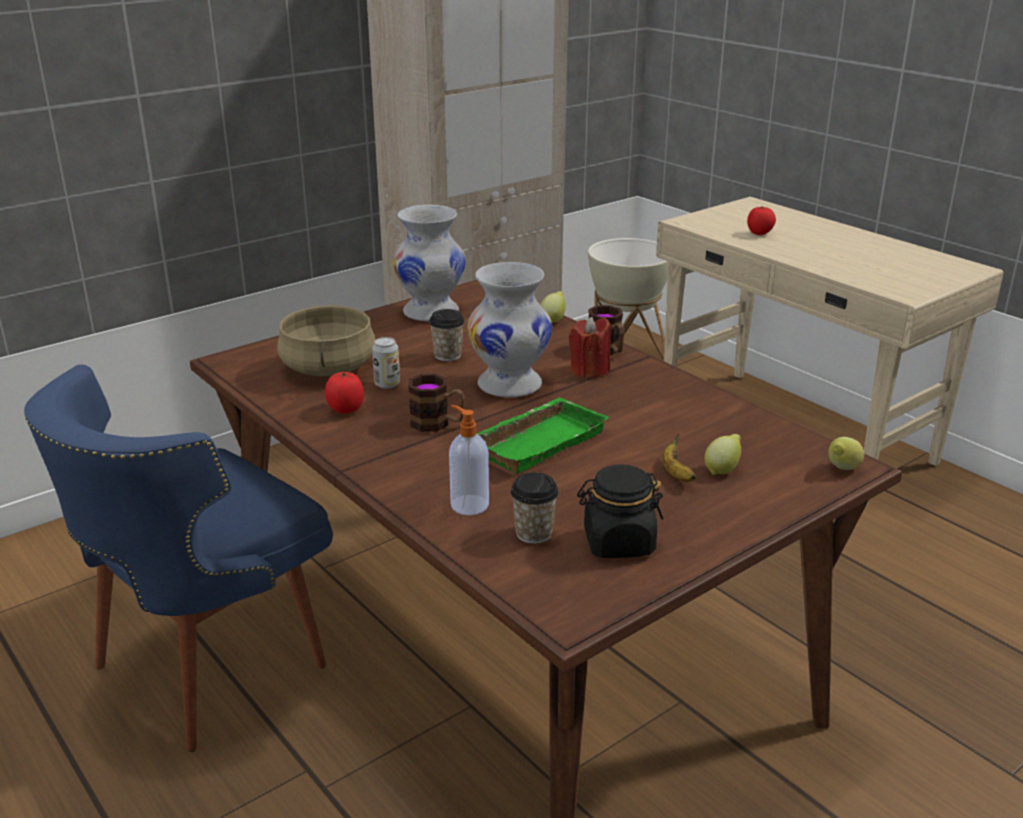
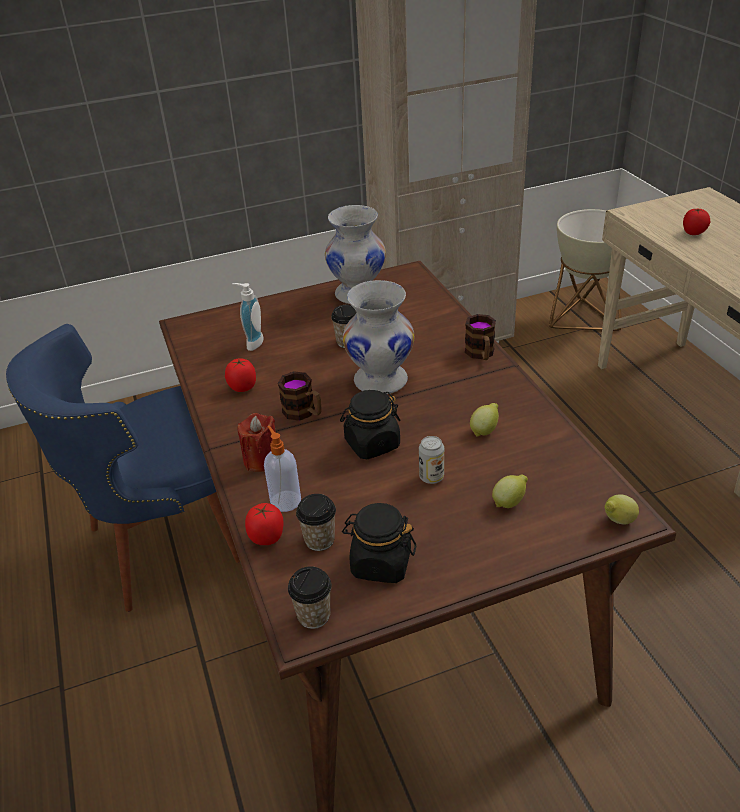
camera: 20 degrees right, 10 degrees up
(329, 368) = (252, 343): beige cooking pot -> soap dispenser
(387, 384) = (286, 366): can -> can (431, 477)
(469, 541) = (267, 537): none -> tomato
(537, 441) = (372, 444): green tray -> black jar
(553, 320) = (452, 314): lemon -> lemon (484, 430)
(573, 601) = (313, 615): none -> cup
(589, 370) = (454, 374): red candle -> red candle (262, 460)
(676, 473) = (467, 499): banana -> none

